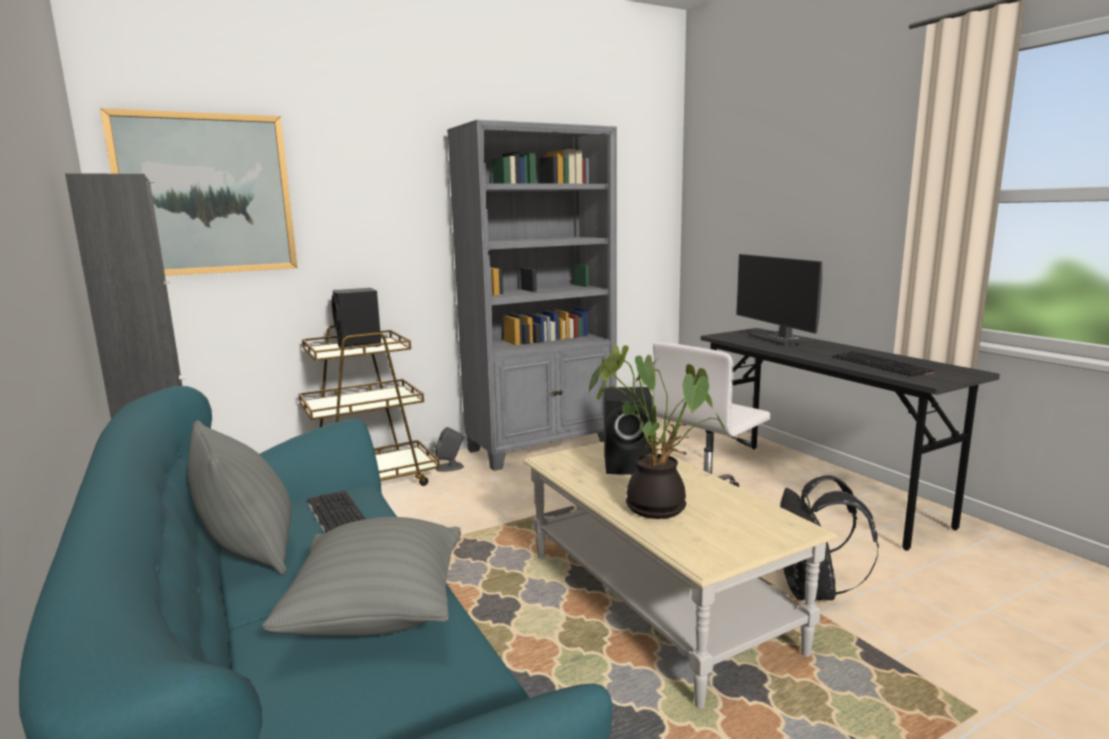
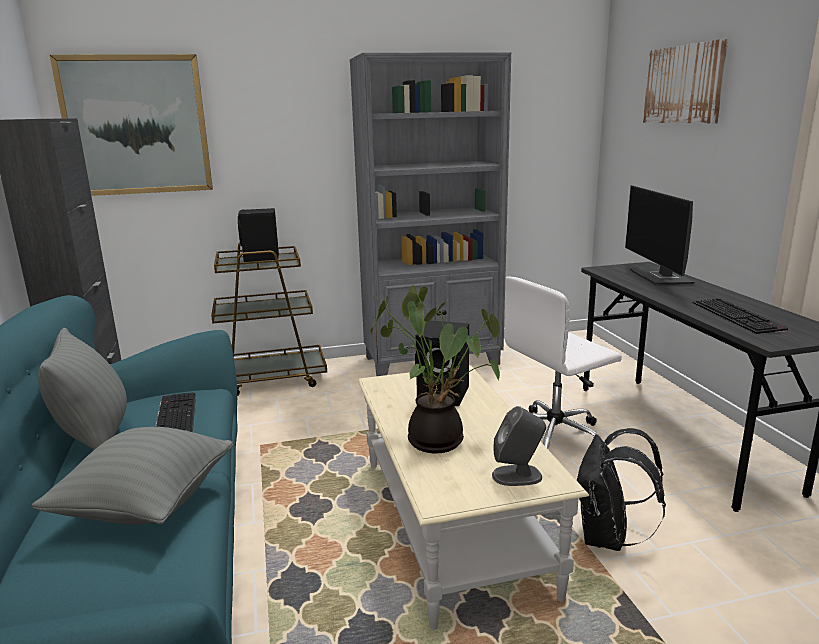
camera: 15 degrees right, 5 degrees up
(450, 467) = (343, 372): grey speaker -> grey speaker (517, 476)
(775, 160) = (684, 84): none -> picture

